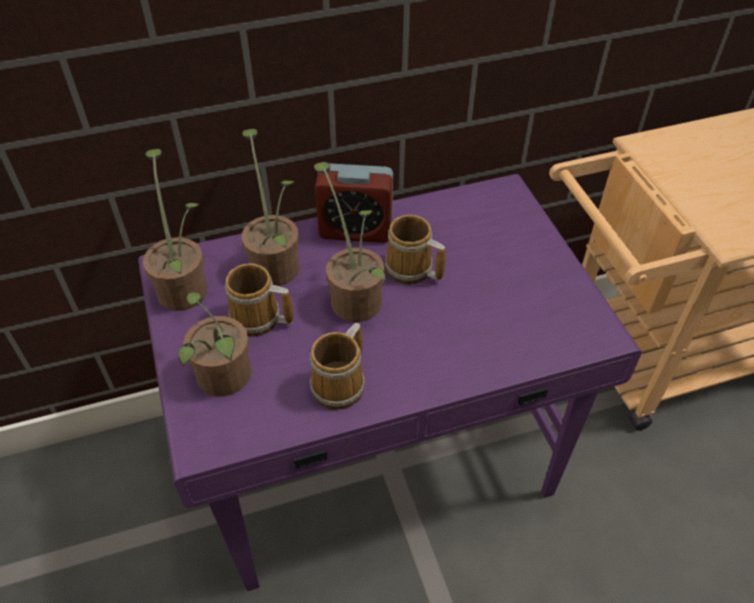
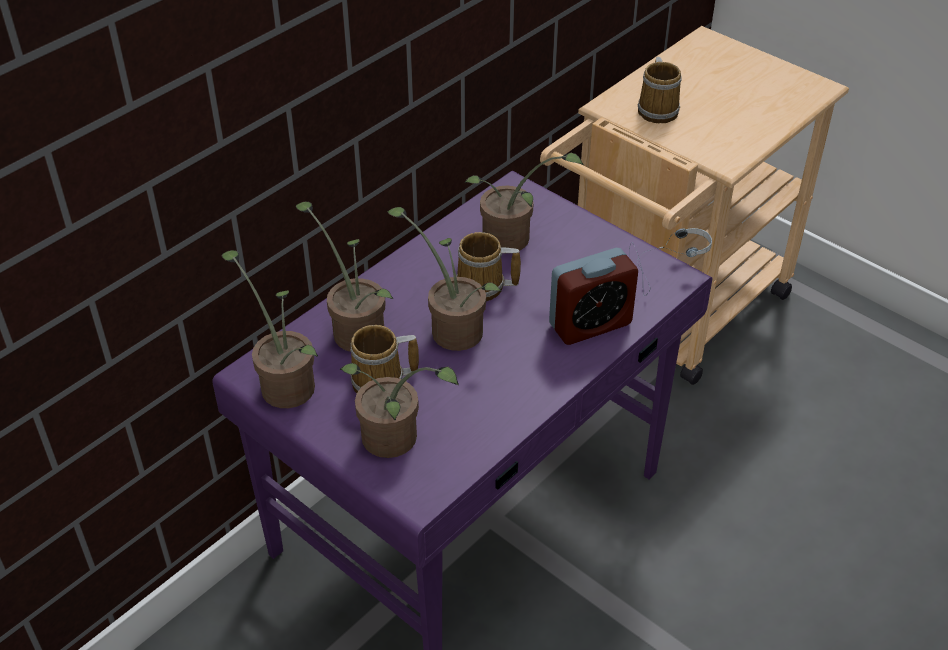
camera: 30 degrees left, 5 degrees down
(341, 385) = (498, 401): mug -> mug (659, 109)
(355, 230) = (406, 273): alarm clock -> alarm clock (590, 324)
(469, 237) = (512, 241): none -> potted plant
(601, 333) = (674, 275): none -> headphones

